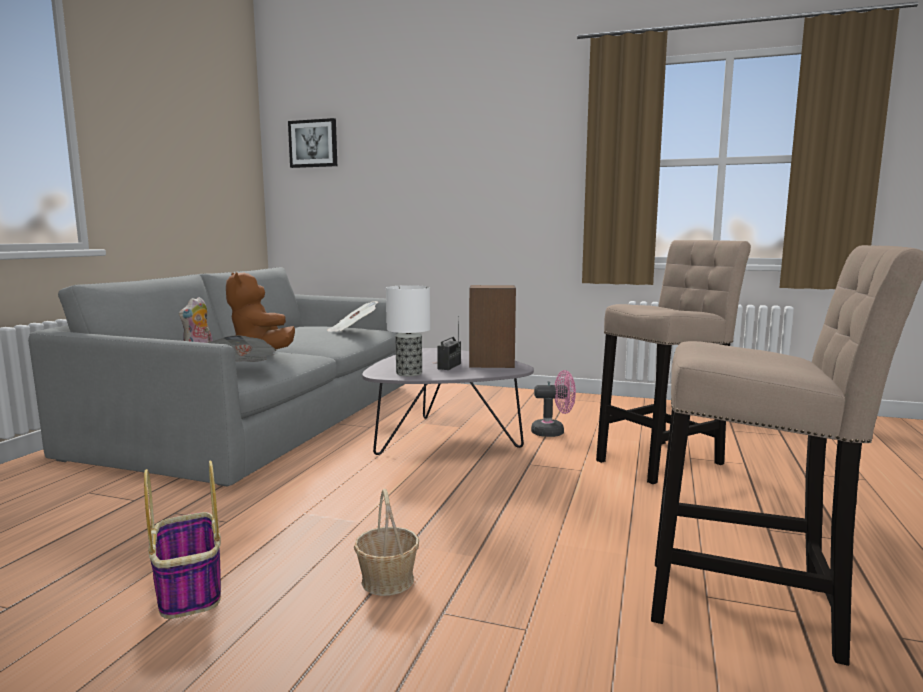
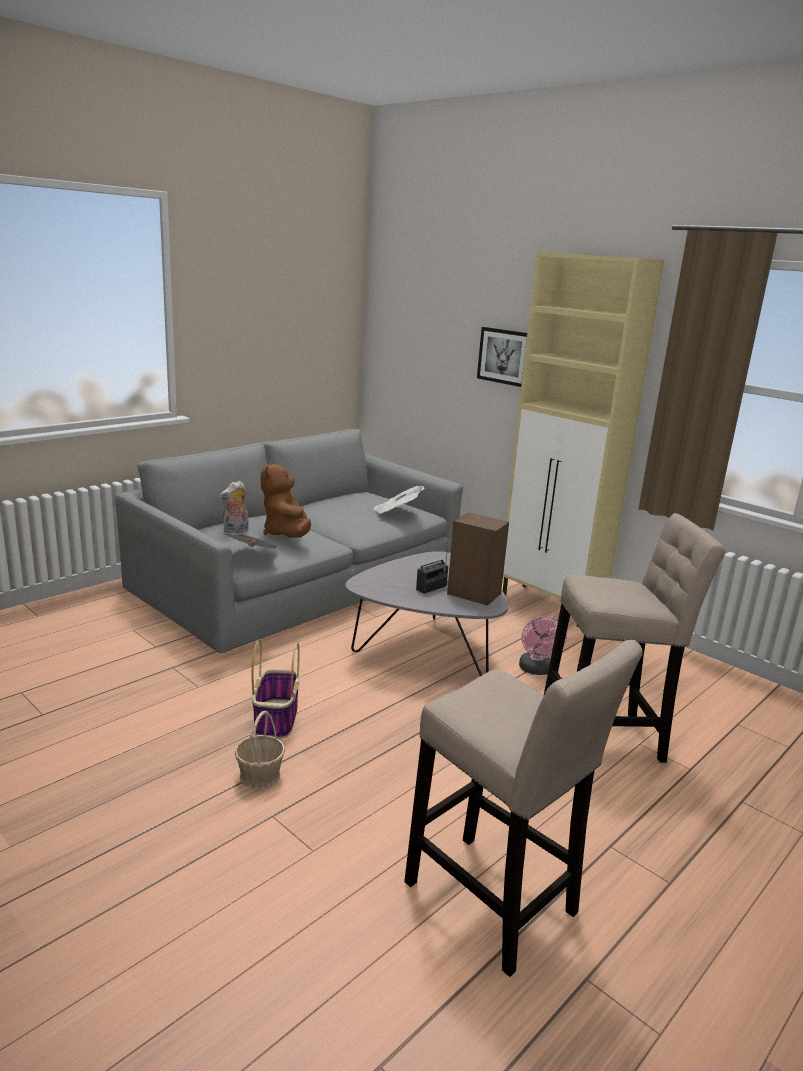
camera: 25 degrees right, 10 degrees up
(189, 588) = (140, 736): basket -> basket (276, 719)
(313, 143) = (408, 301): picture -> picture (505, 356)
(408, 373) = (384, 590): table lamp -> none
(512, 393) = (551, 606): none -> beige cabinet
(553, 432) = (537, 670): pink fan -> pink fan turned 60 degrees clockwise

